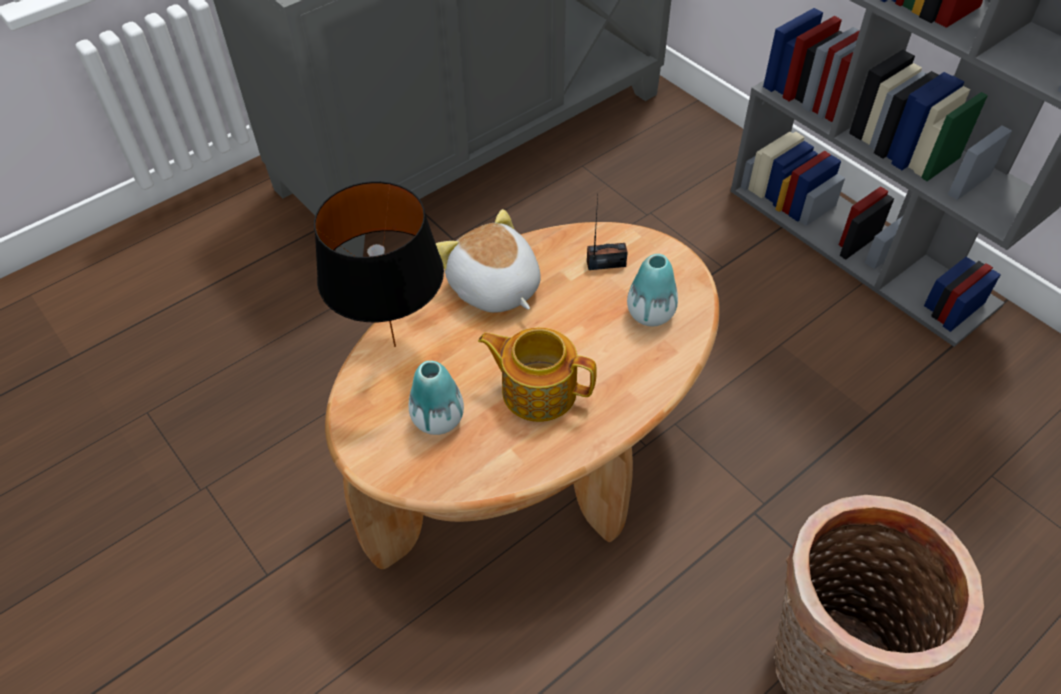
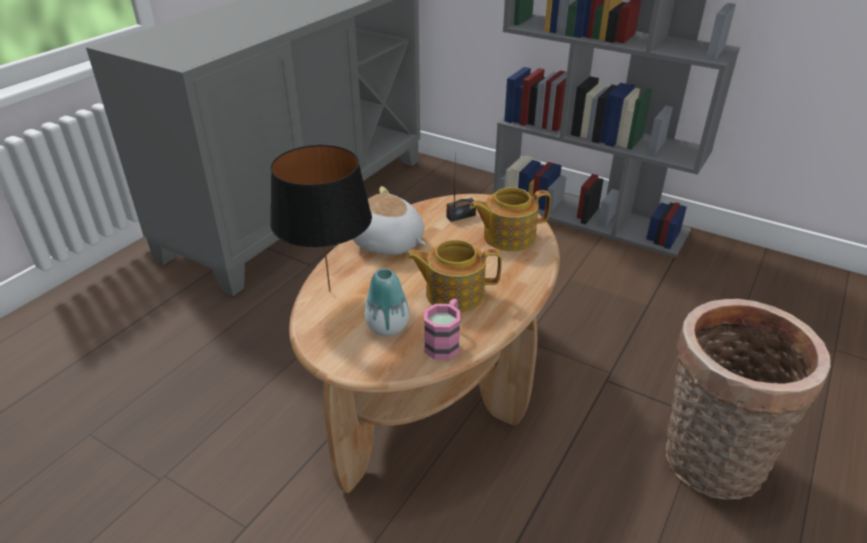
camera: 20 degrees left, 15 degrees down
(494, 460) = (445, 342): none -> pink mug
(650, 314) = (507, 237): vase -> teapot

